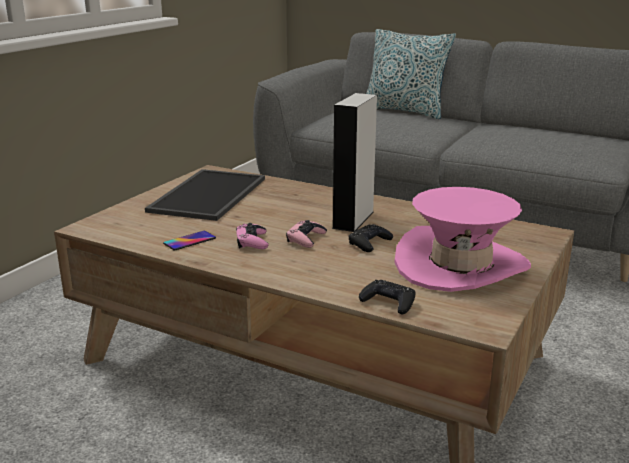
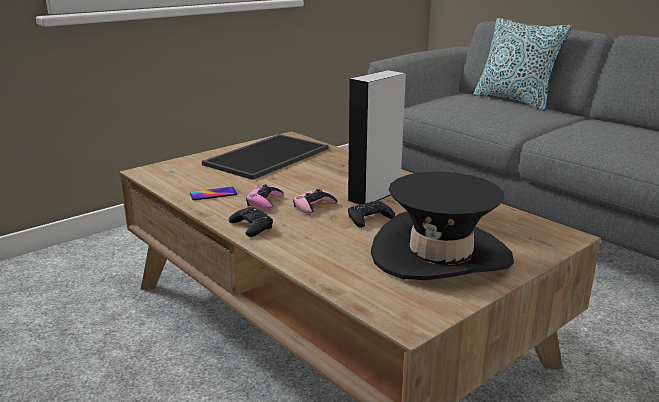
camera: 20 degrees right, 0 degrees up
(388, 302) = (335, 278): black game controller -> black game controller (251, 227)
(460, 265) = (440, 255): pink hat -> black hat

